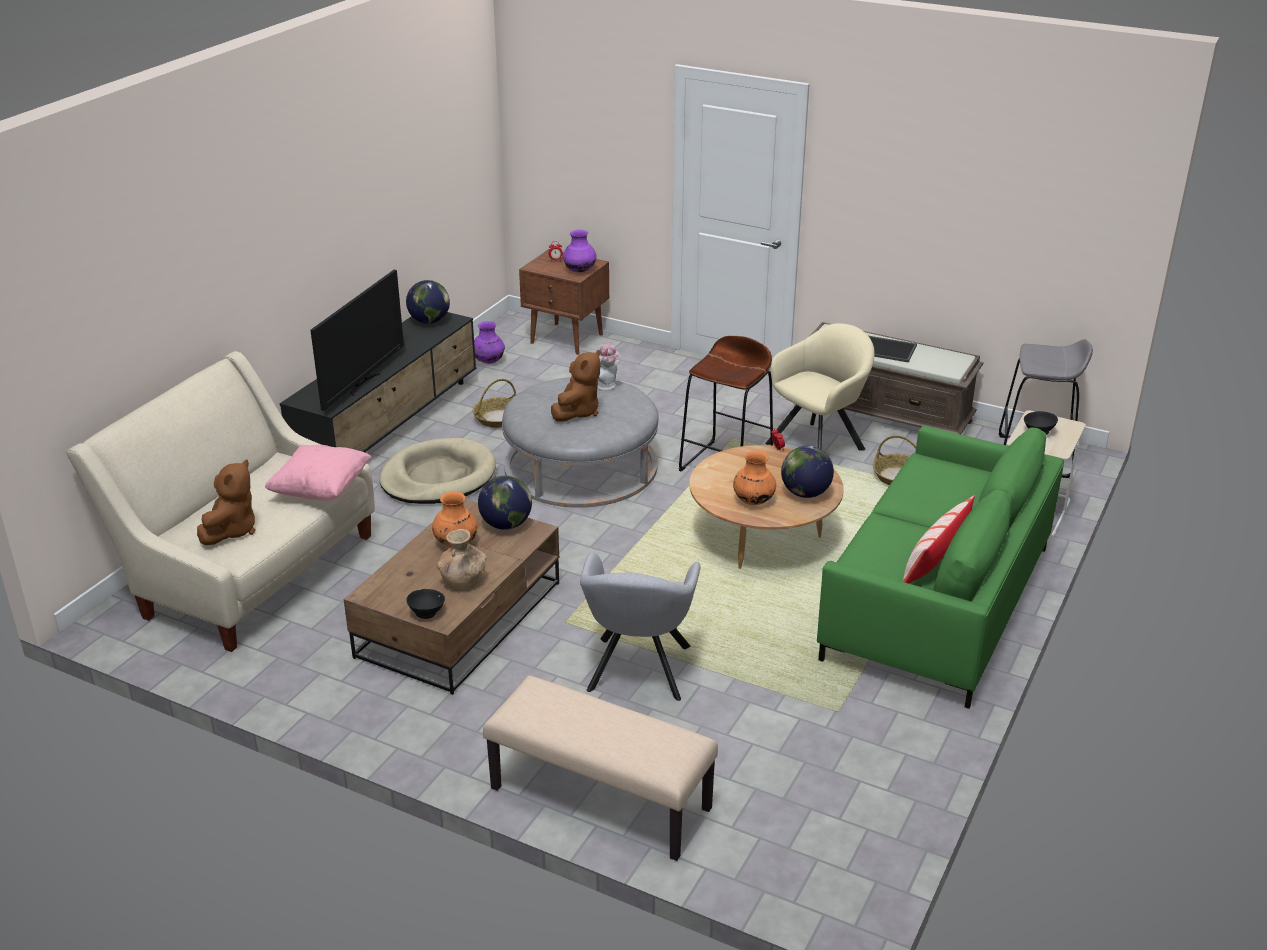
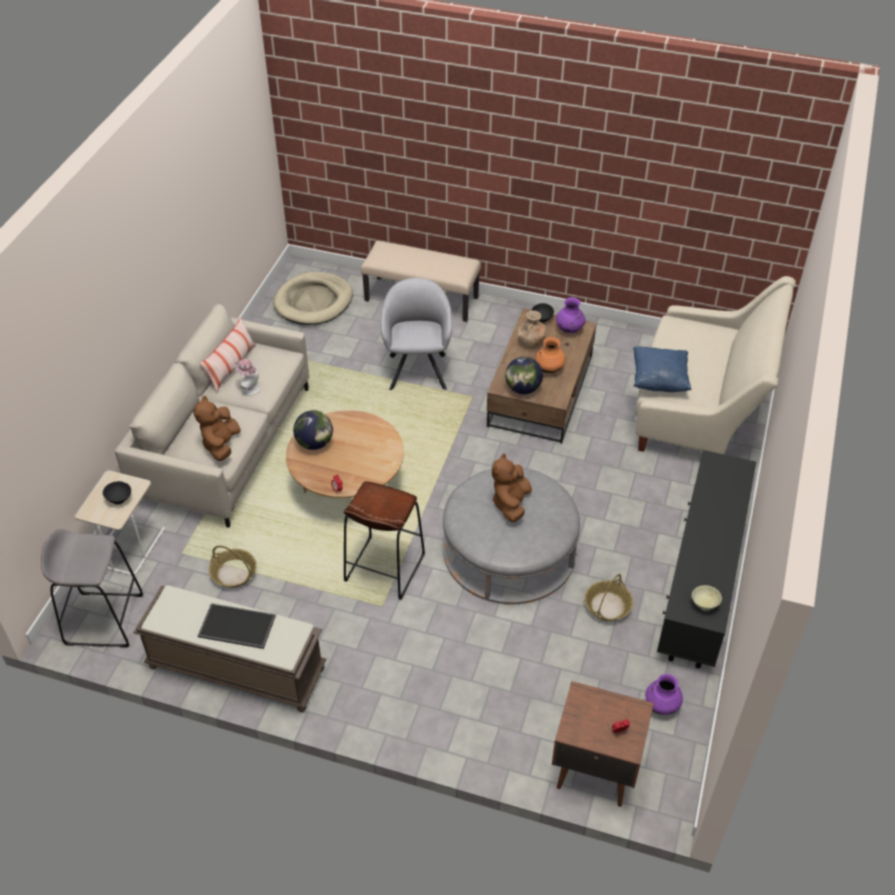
camera: 170 degrees right, 15 degrees up
(231, 530) = (692, 341): brown plush toy -> brown plush toy (221, 445)
(321, 490) = (659, 380): pink pillow -> blue pillow
(362, 383) = (706, 495): television -> none
(429, 321) = (704, 604): globe -> beige bowl
(438, 477) = (622, 519): beige dog bed -> beige dog bed (313, 302)
(580, 271) = (581, 709): purple vase -> purple vase (569, 330)
(608, 386) = (495, 544): hat -> hat (249, 388)
(753, 501) = (353, 431): orange vase -> none
(819, 444) = (301, 609): beige armchair -> none
(936, 602) = (226, 443): green sofa -> beige sofa

